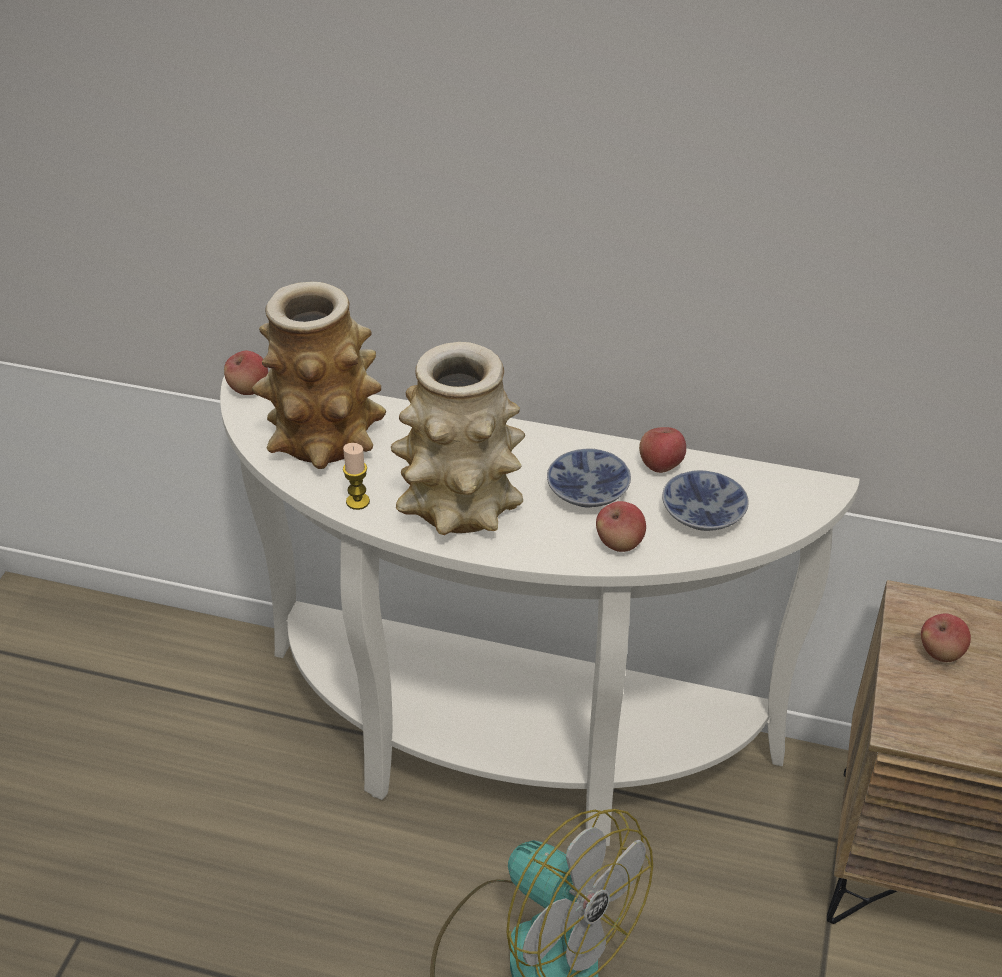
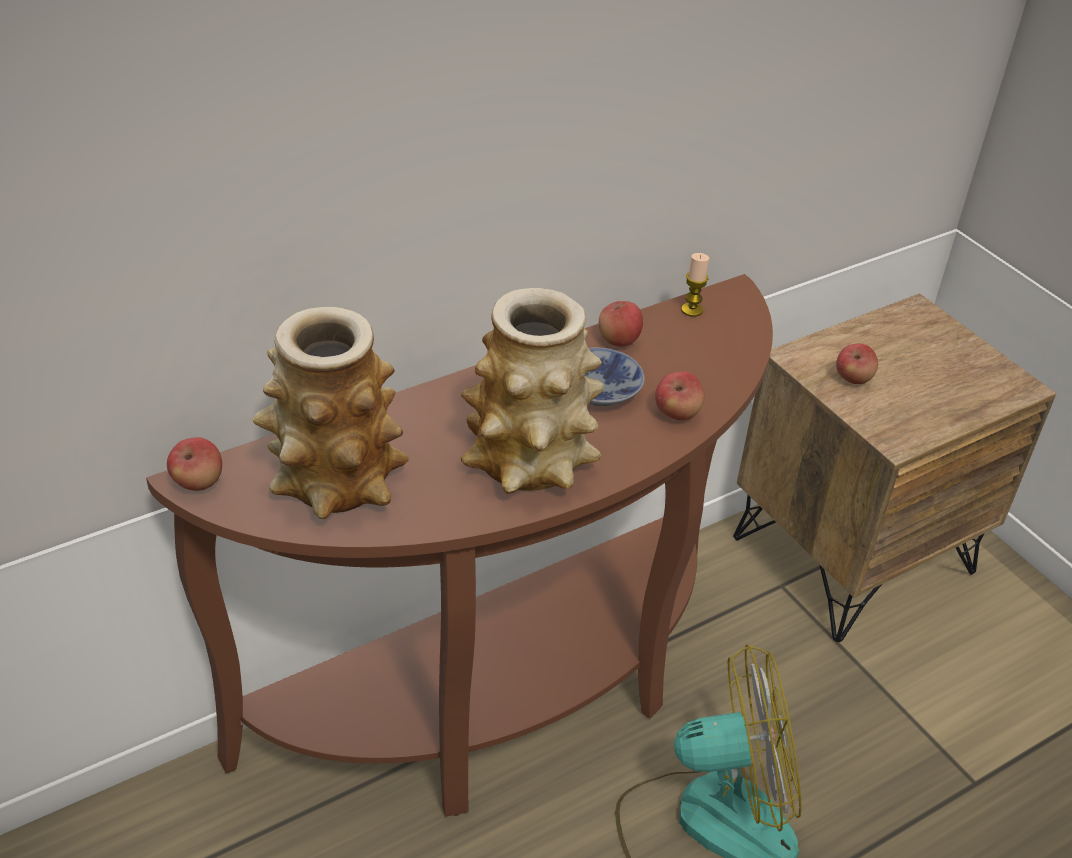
camera: 50 degrees left, 0 degrees up
(358, 501) = (447, 512): candle -> candle (691, 310)
(504, 751) = (509, 698): white console table -> brown console table
(699, 514) = (693, 358): bowl -> none

